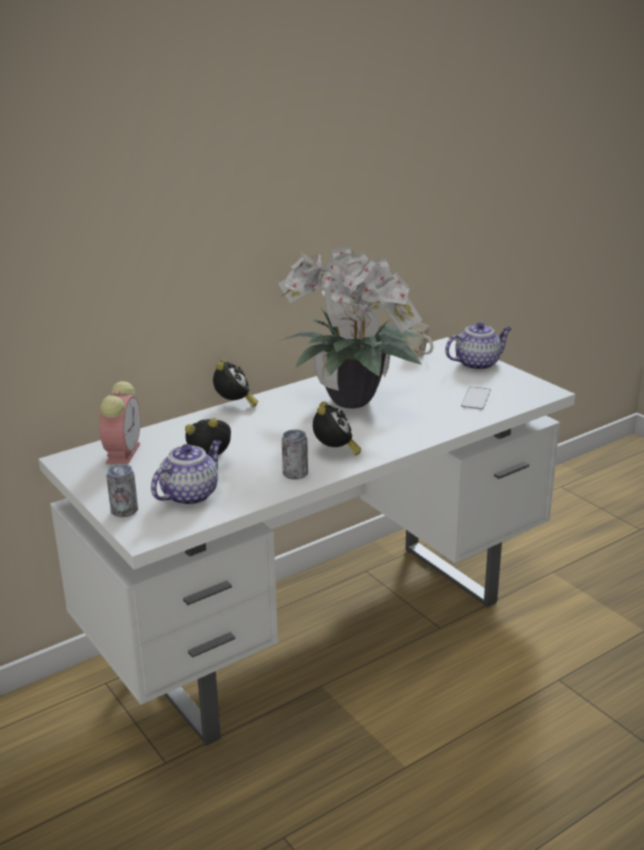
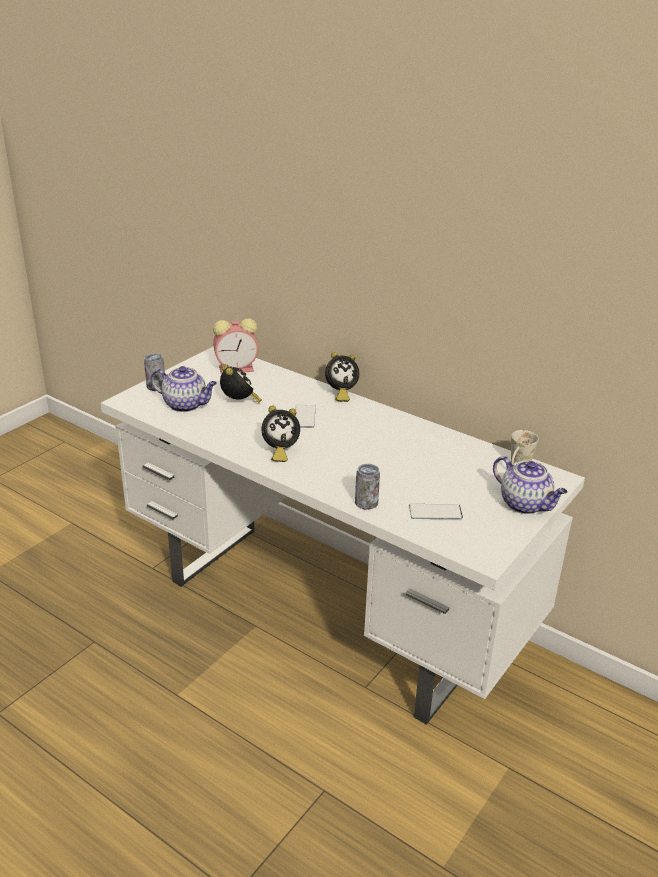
camera: 70 degrees right, 5 degrees up
(271, 429) = (304, 416): none -> phone
(295, 474) = (233, 440): can -> can (366, 503)
(354, 403) = (379, 446): potted plant -> none

